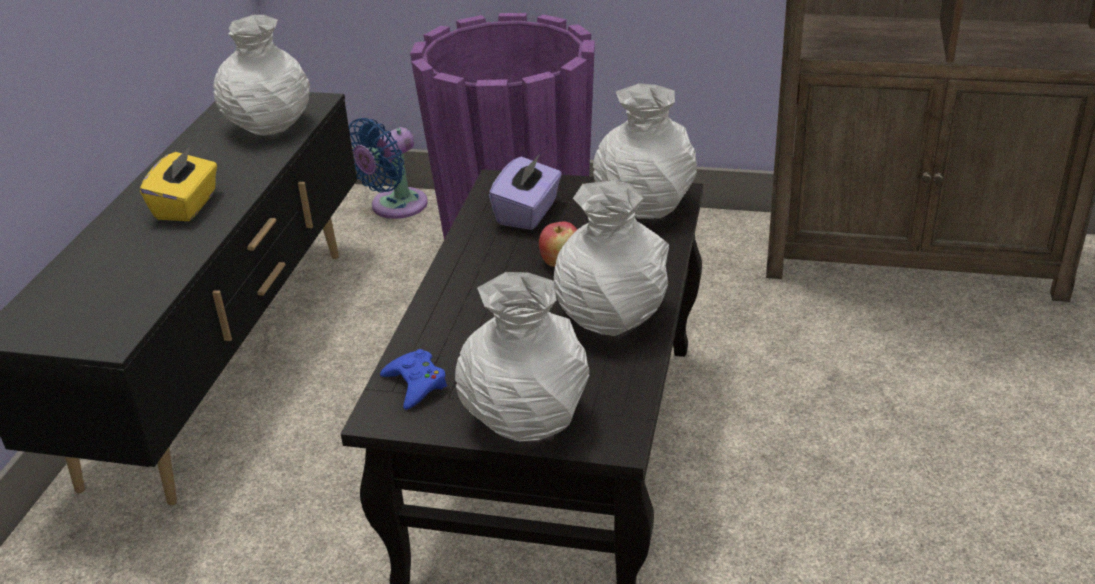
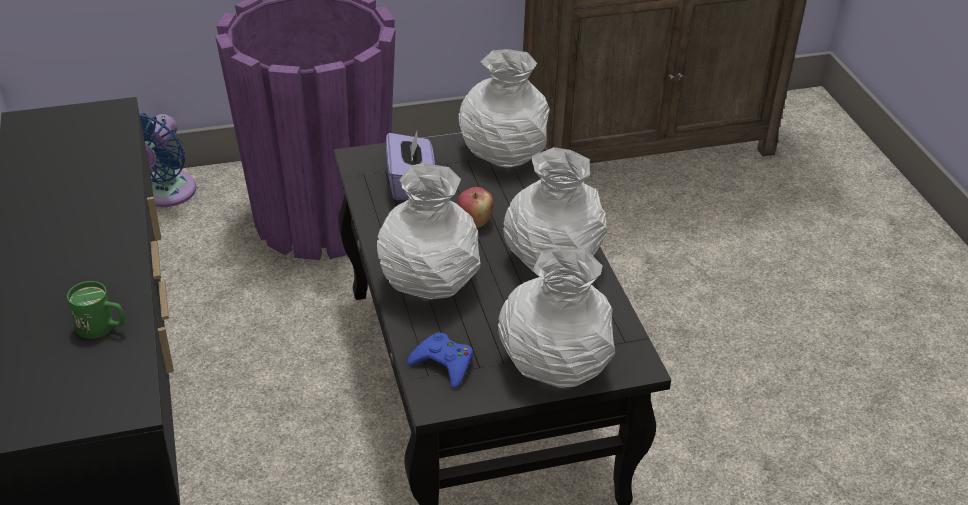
camera: 30 degrees left, 5 degrees up
(148, 271) = (103, 328): none -> green mug
(187, 206) = (79, 251): yellow tissue box -> none
(269, 127) = (90, 148): white vase -> white vase (430, 284)

